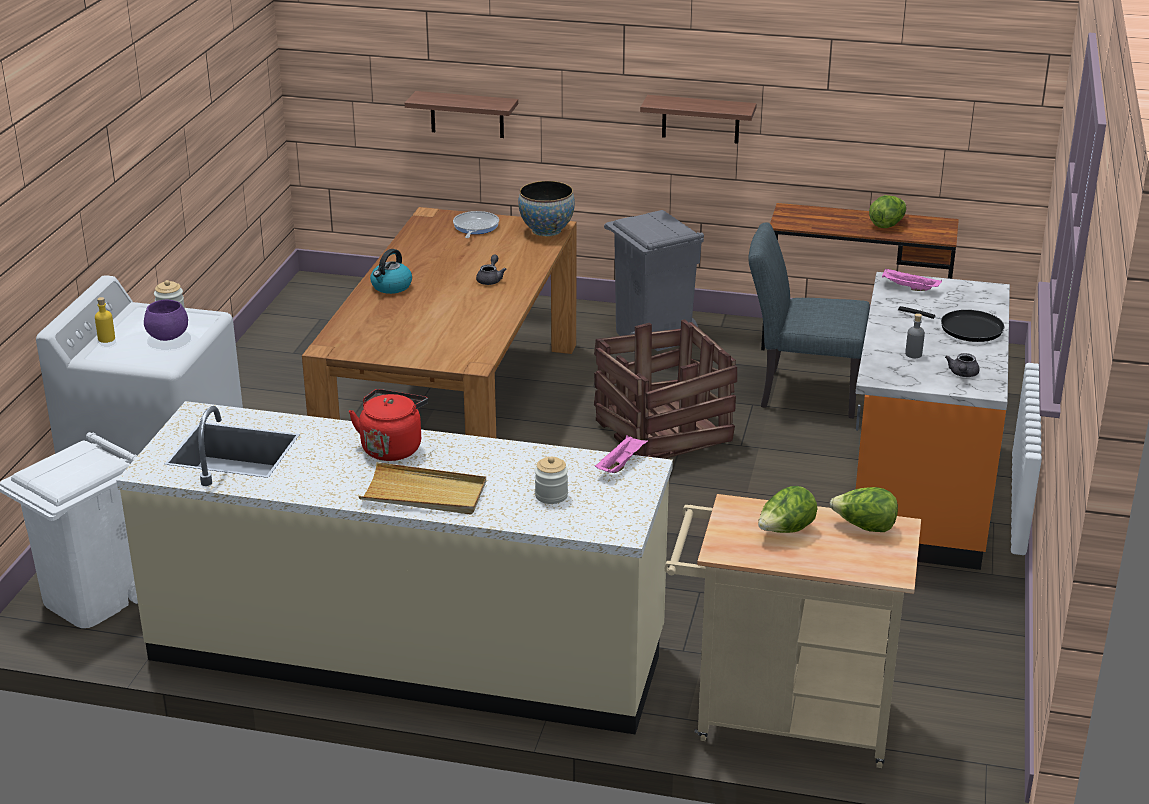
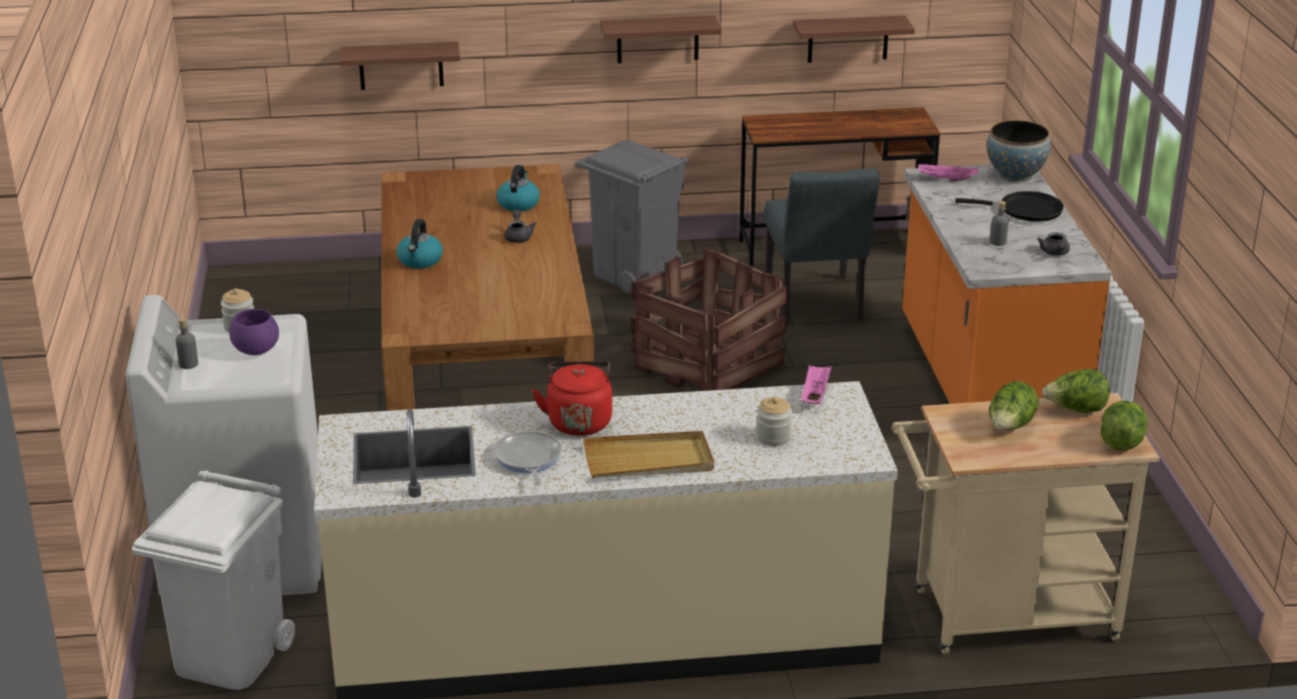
camera: 20 degrees left, 0 degrees up
(106, 339) = (188, 364): yellow bottle -> grey bottle
(475, 227) = (459, 185): frying pan -> frying pan (528, 459)
(513, 251) = (518, 204): none -> kettle
(546, 230) = (536, 177): bowl -> bowl (1015, 175)
(801, 392) = (815, 304): grey chair -> grey chair turned 90 degrees counterclockwise
(886, 142) = (848, 39): none -> shelf
(887, 224) = (863, 122): lettuce -> lettuce (1121, 441)

